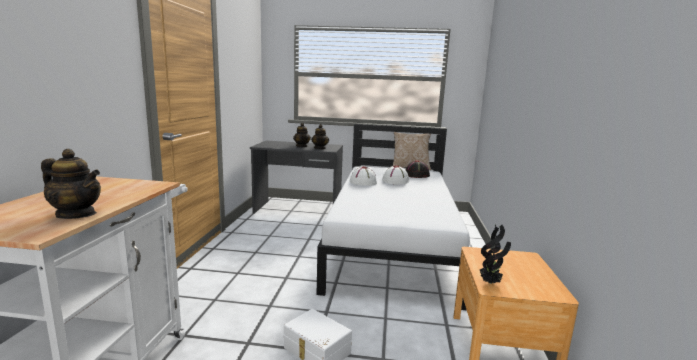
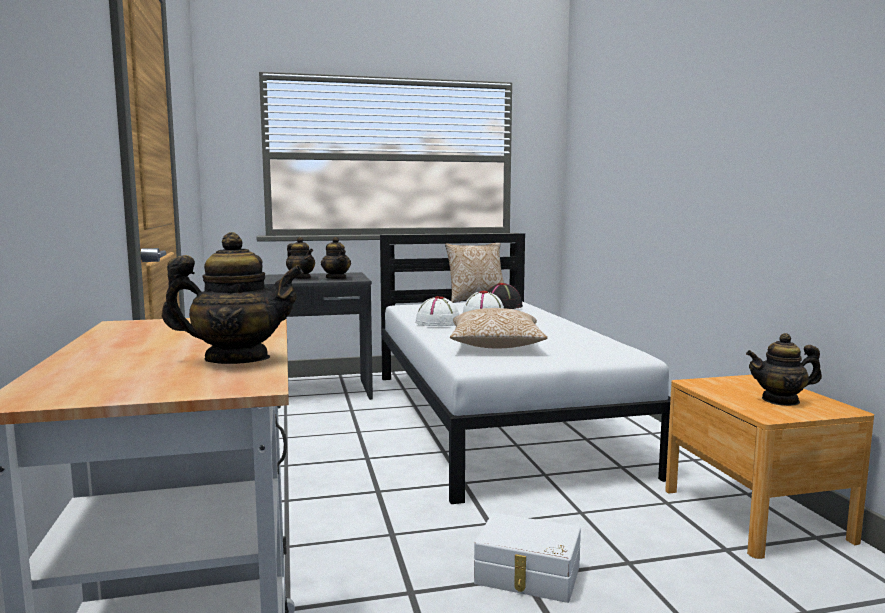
camera: 20 degrees left, 5 degrees down
(373, 204) = (496, 346): none -> pillow
(490, 283) = (760, 411): potted plant -> none
(519, 277) = (780, 400): none -> teapot

